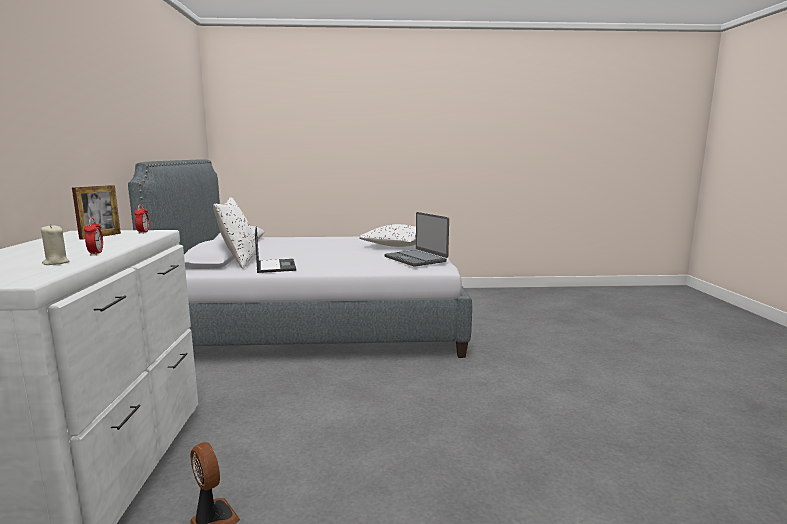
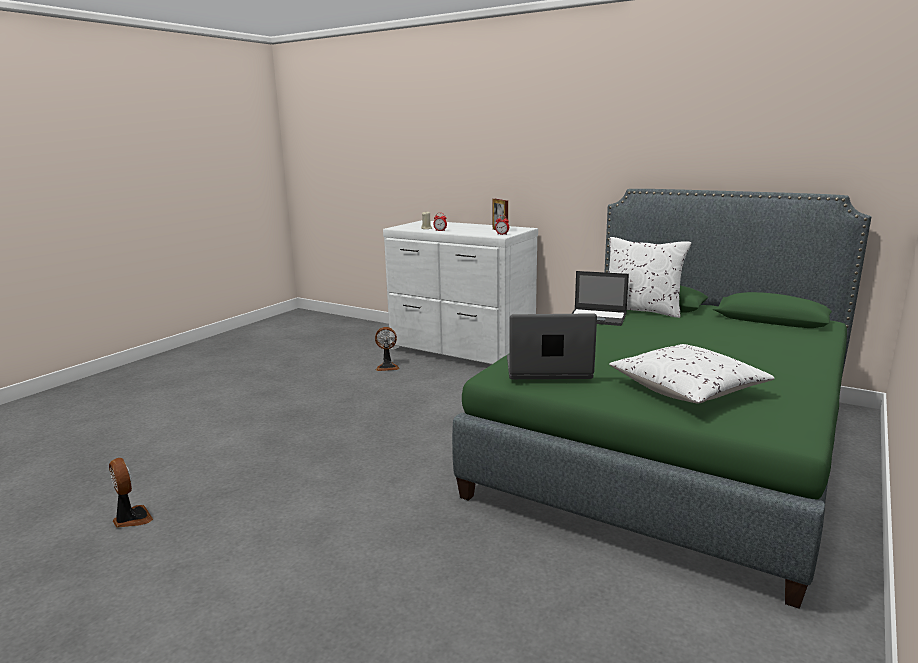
camera: 125 degrees right, 5 degrees up
(321, 323) = (669, 444): grey bed -> green bed
(728, 470) = (131, 519): none -> fan

